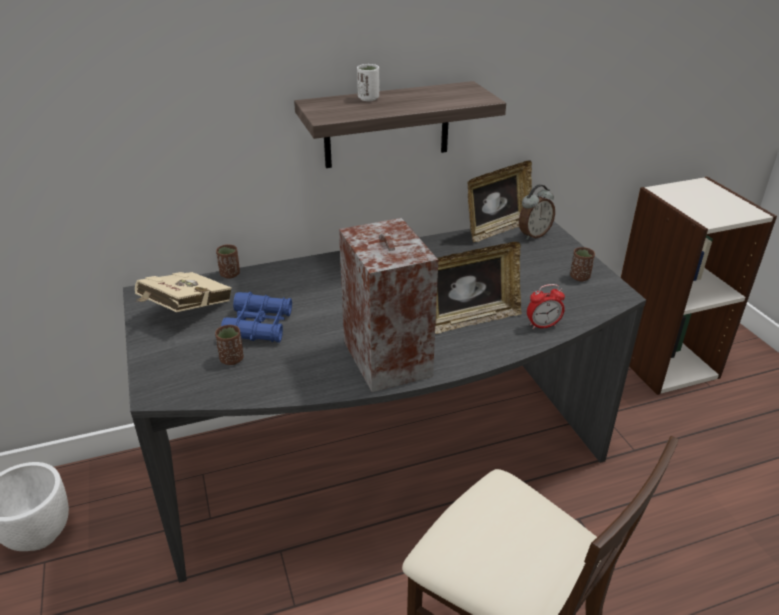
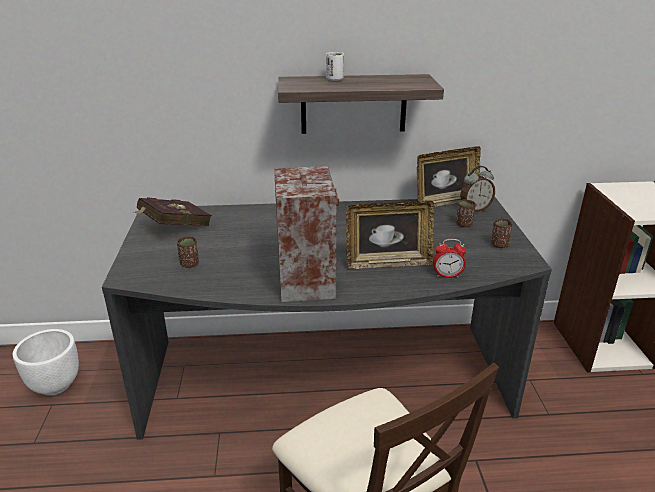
camera: 15 degrees right, 5 degrees down
(184, 311) = (173, 228): beige book -> red book
(230, 274) = (219, 208): brown cup -> brown cup (464, 224)
(259, 326) = (221, 245): blue binoculars -> none

